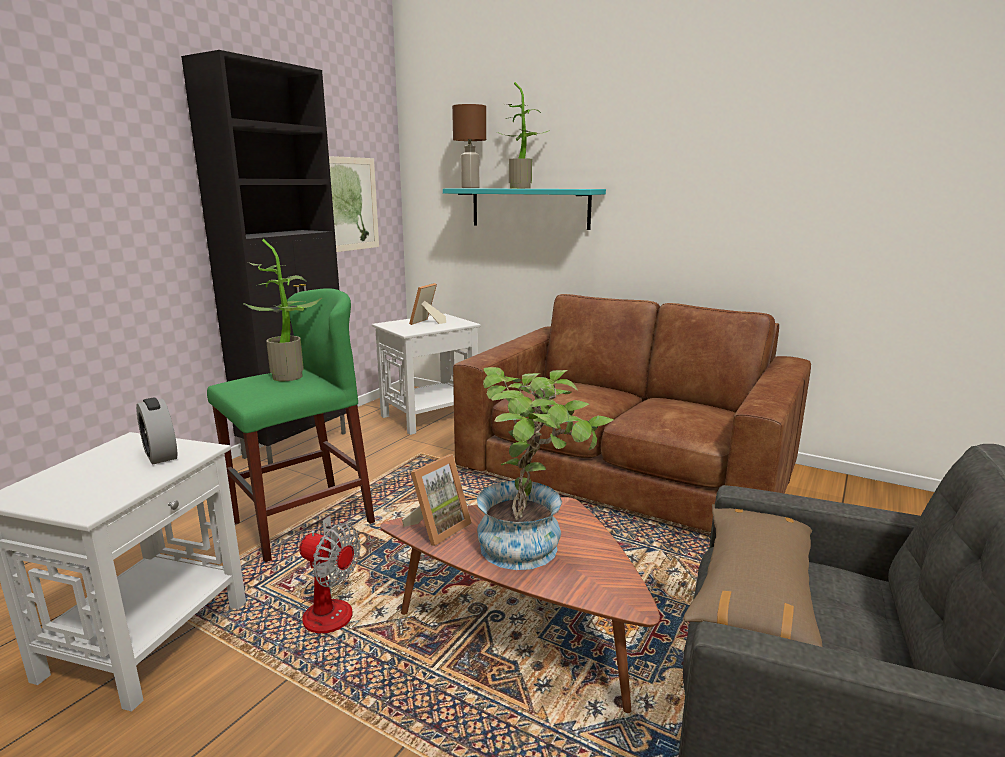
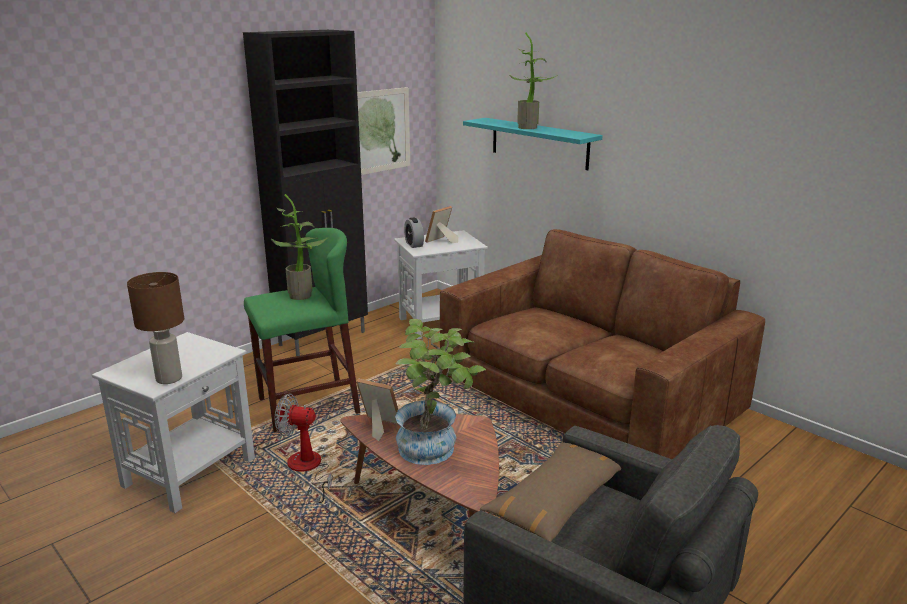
camera: 15 degrees right, 5 degrees up
(160, 455) = (202, 353): alarm clock -> alarm clock (414, 244)
(329, 606) = (308, 469): fan -> fan turned 150 degrees clockwise
(437, 528) = (377, 427): picture frame -> picture frame turned 120 degrees counterclockwise
(470, 188) = (488, 120): brown table lamp -> brown table lamp (169, 379)

